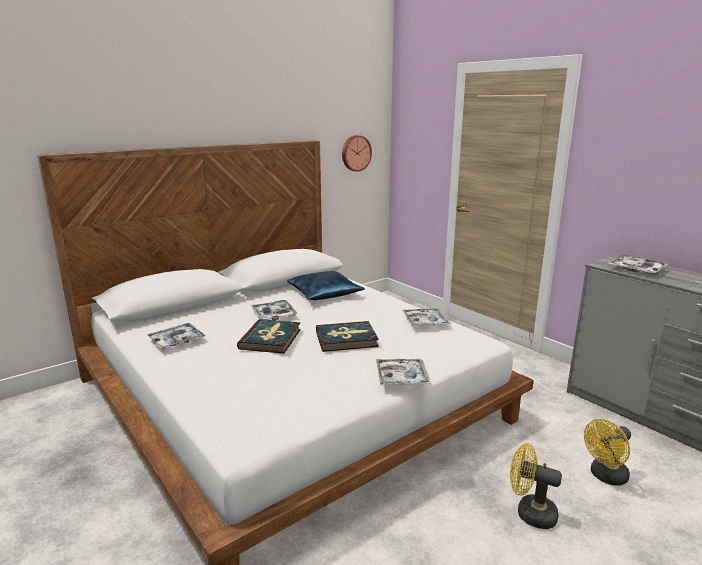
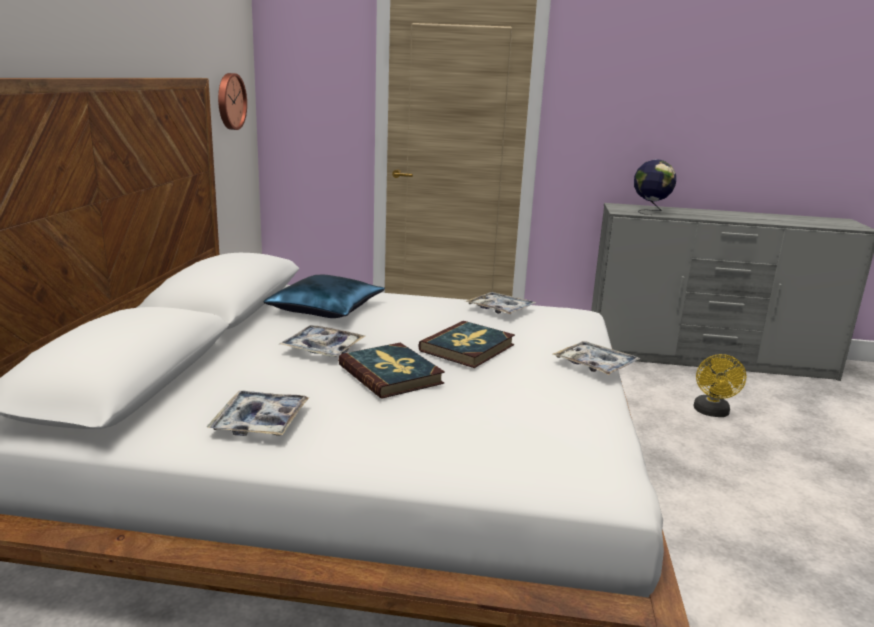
camera: 45 degrees left, 0 degrees up
(529, 513) = (717, 464): yellow fan -> none
(636, 269) = (650, 212): tray -> globe

